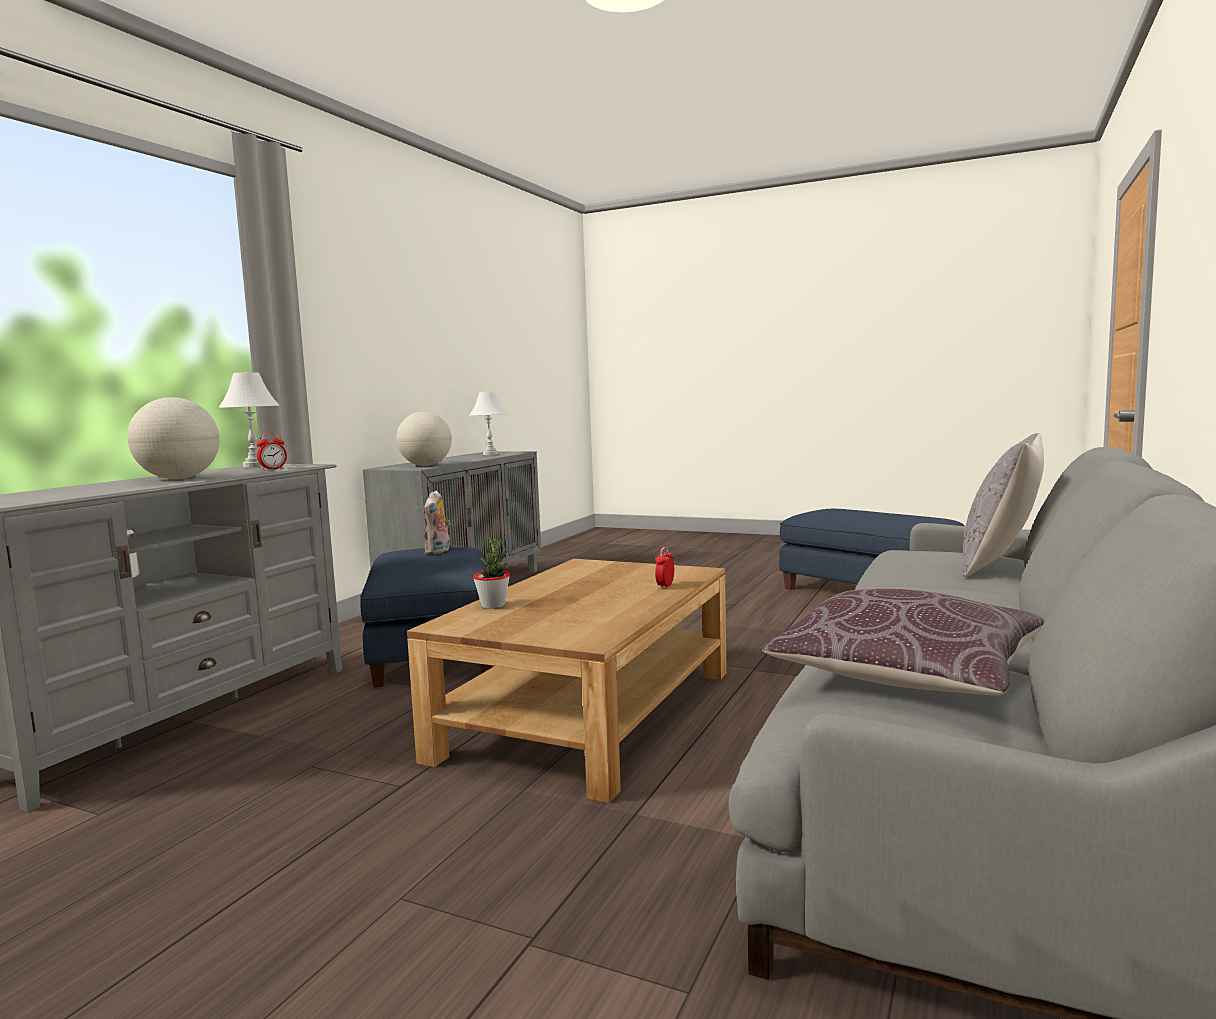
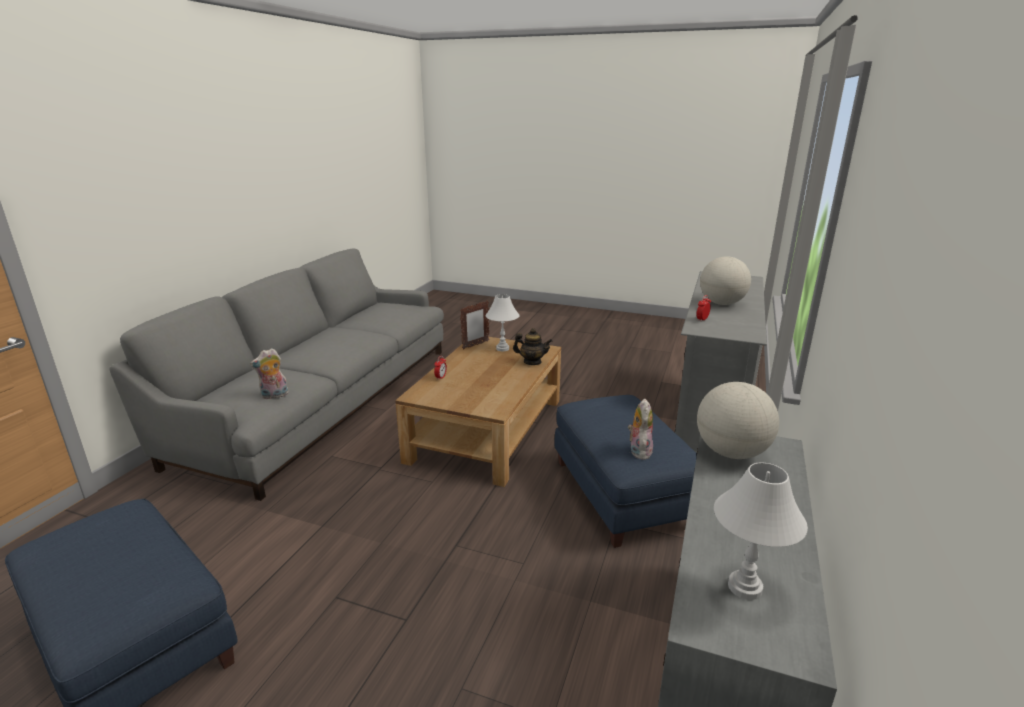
camera: 175 degrees right, 15 degrees up
(255, 466) = (742, 331): white table lamp -> white table lamp (502, 348)
(493, 605) = (532, 362): potted plant -> teapot
(600, 630) = (475, 345): none -> picture frame
(903, 556) = (274, 396): none -> plush toy
(907, 674) = (381, 317): brown pillow -> none
(1000, 564) = (234, 383): grey pillow -> none

